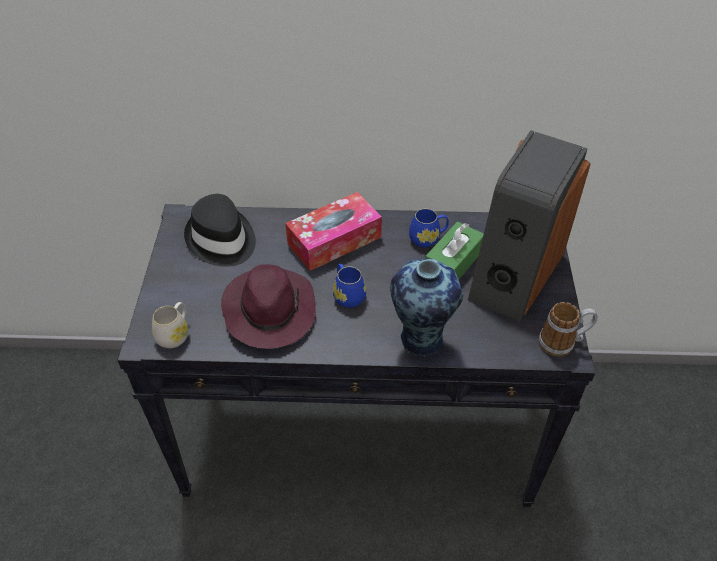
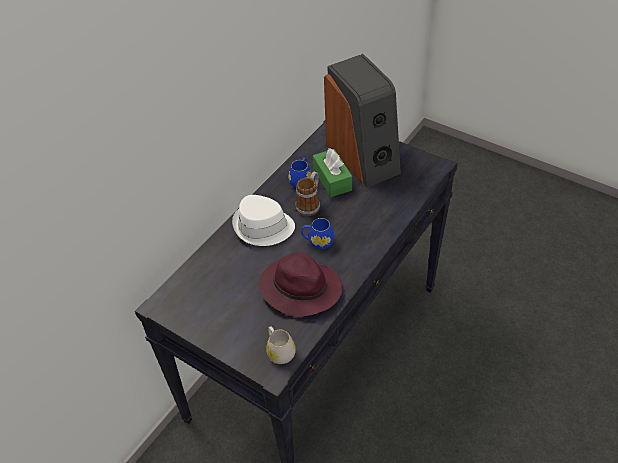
camera: 55 degrees left, 0 degrees up
(221, 240) = (207, 290): black hat -> none
(334, 240) = (263, 227): tissue box -> white hat
(420, 341) = (382, 224): vase -> none
(563, 342) = (428, 164): mug -> mug (310, 204)

